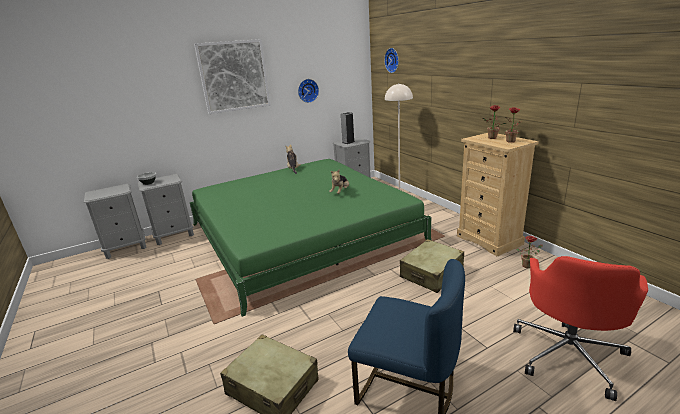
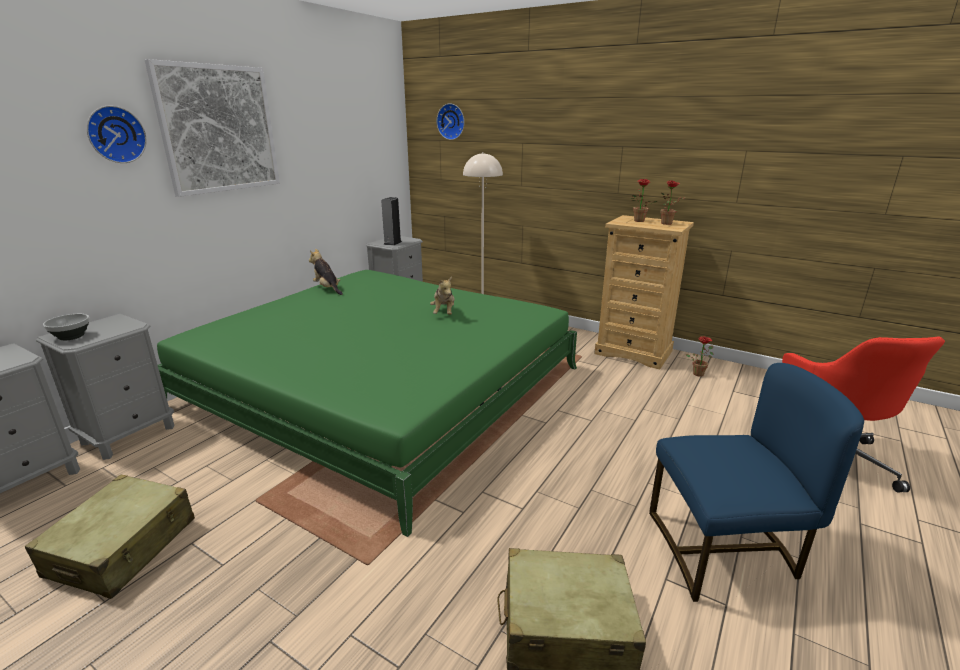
camera: 30 degrees left, 0 degrees up
(307, 90) = (330, 162): wall clock -> wall clock (115, 134)
(432, 273) = (612, 404): beige suitcase -> beige suitcase (123, 547)

